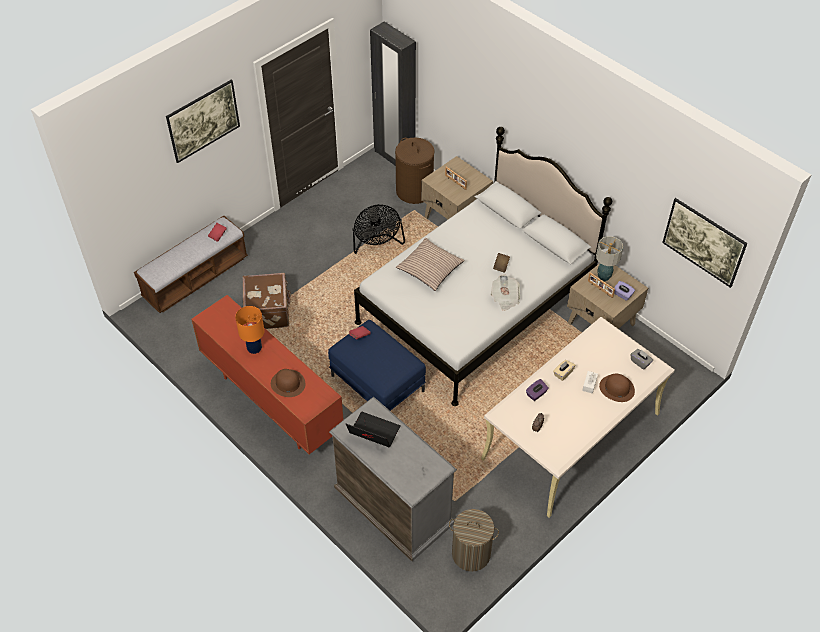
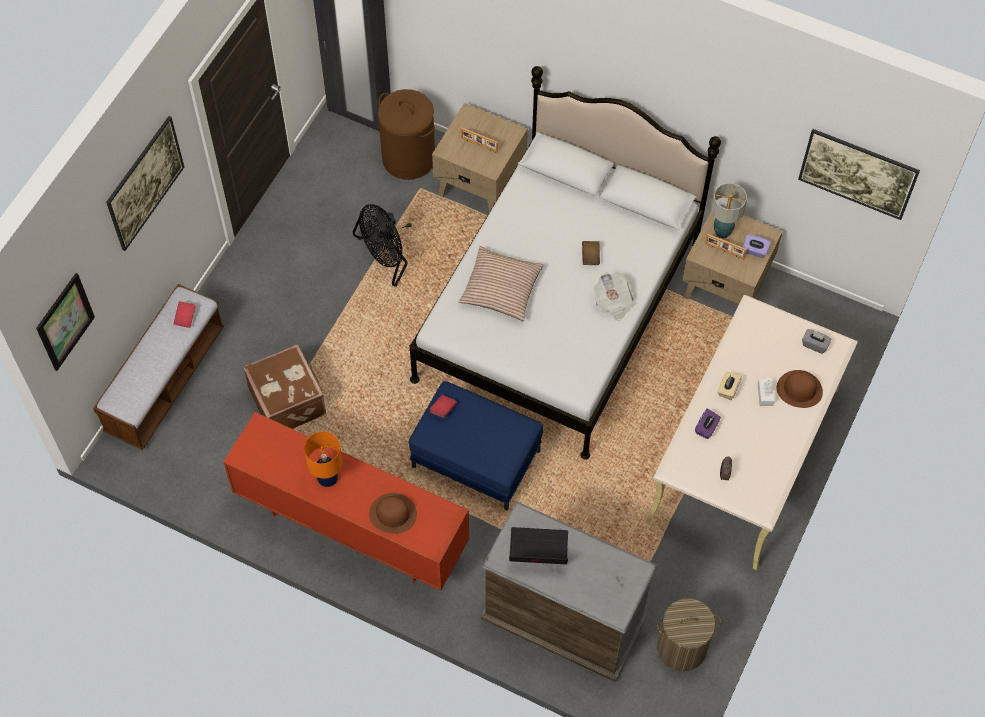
camera: 20 degrees left, 10 degrees up
(116, 190) = (65, 322): none -> picture
(374, 242) = (387, 253): black fan -> black fan turned 90 degrees clockwise

